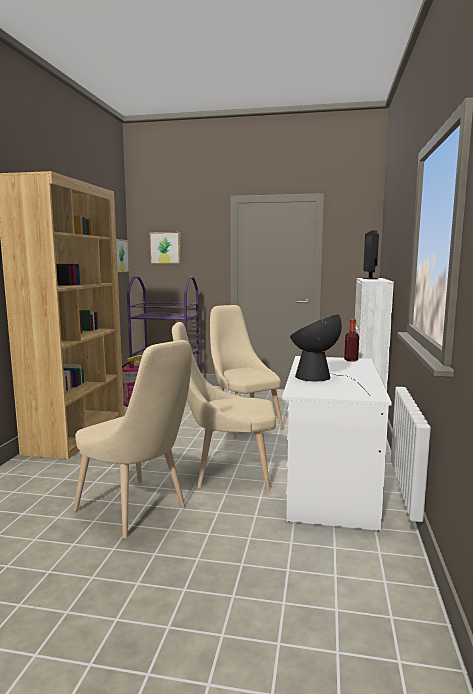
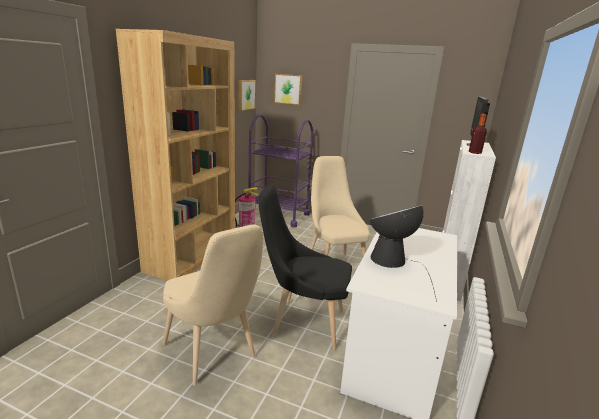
camera: 10 degrees right, 10 degrees up
(227, 473) = (303, 322): beige chair -> black chair
(351, 360) = (435, 235): bottle -> bottle (475, 152)

